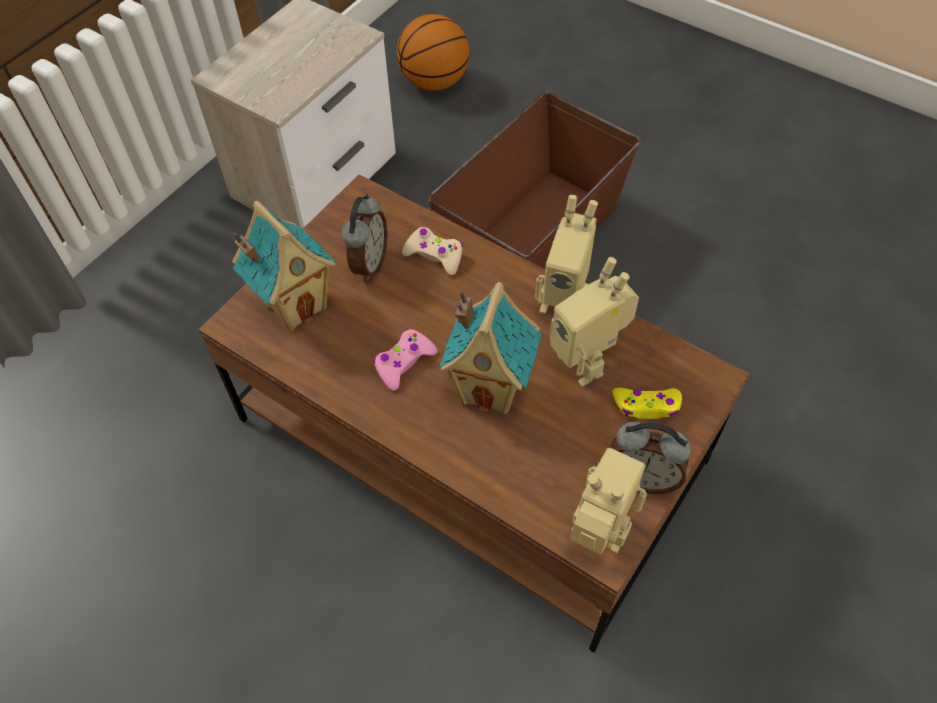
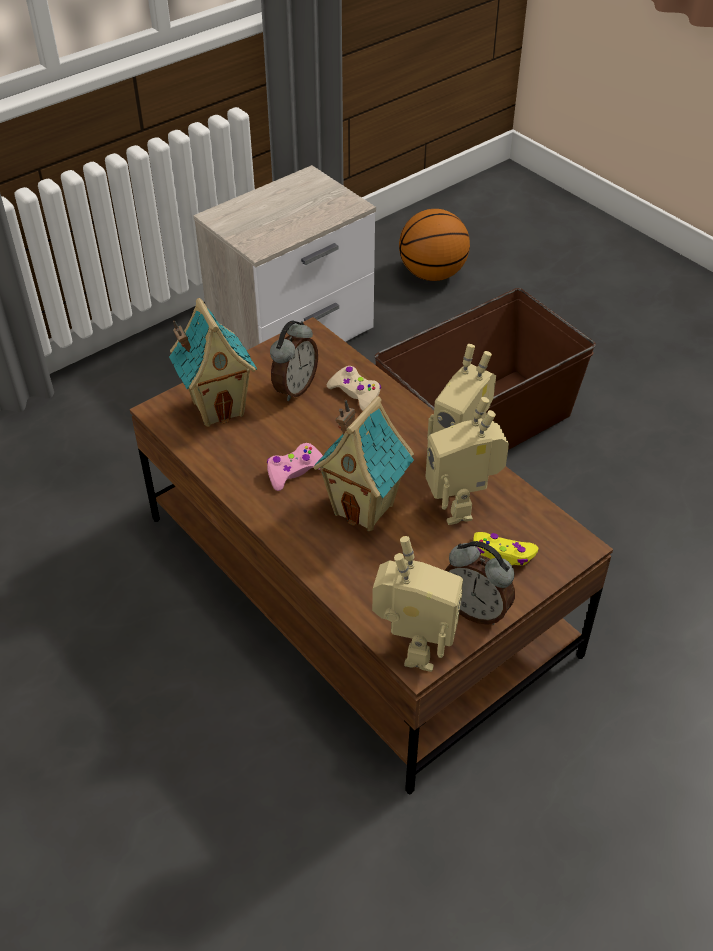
camera: 15 degrees right, 10 degrees down
(596, 538) = (413, 647): toy robot -> toy robot turned 60 degrees clockwise

